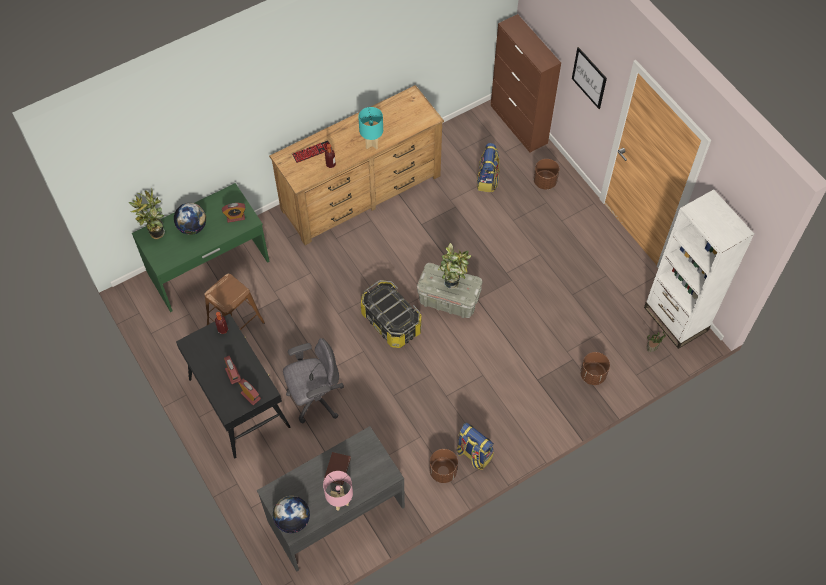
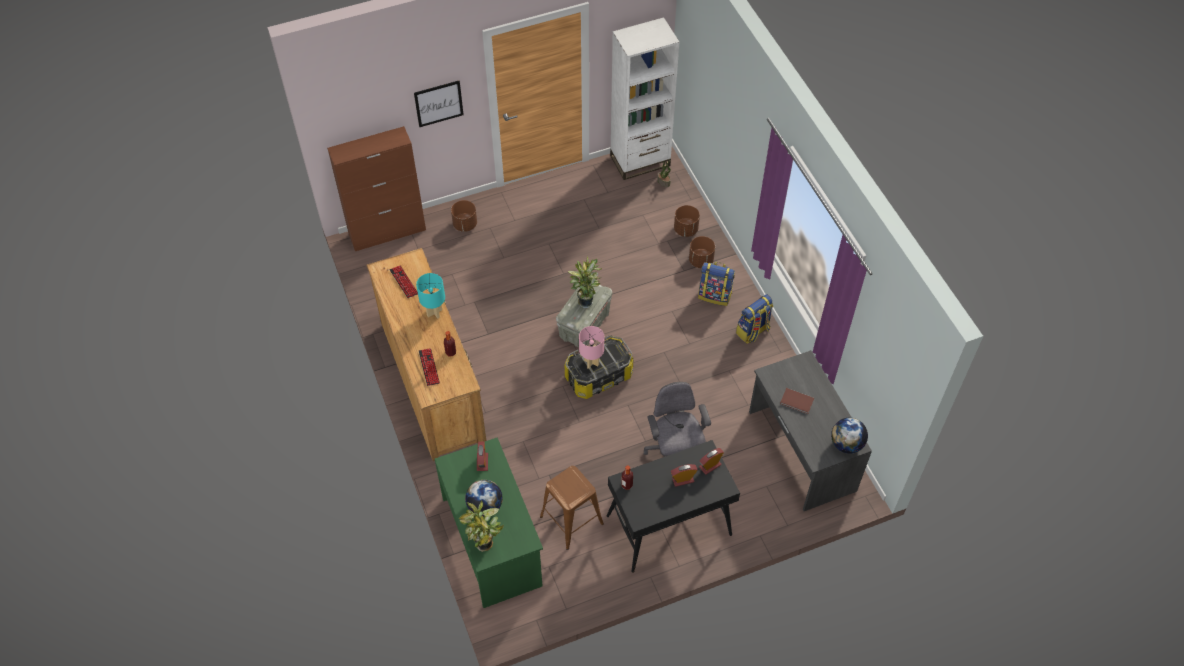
camera: 80 degrees left, 5 degrees down
(340, 502) = (831, 403): pink table lamp -> pink table lamp (592, 362)
(401, 115) = (404, 282): none -> keyboard
(443, 471) = (767, 358): brown planter -> brown planter (701, 261)
(487, 180) = (450, 269): backpack -> backpack (715, 295)

